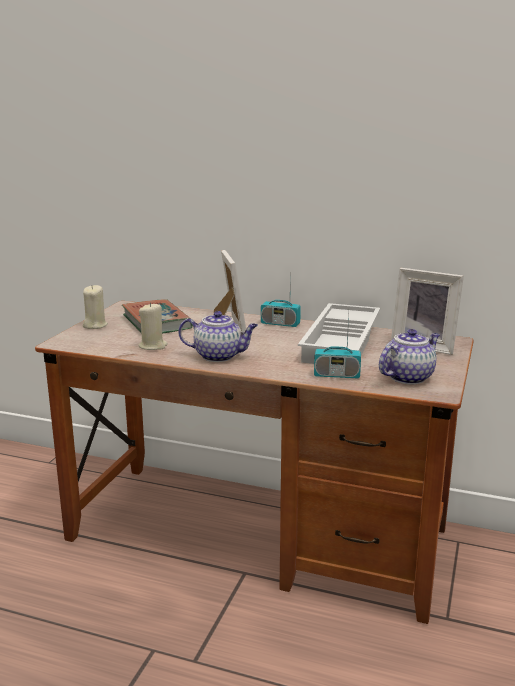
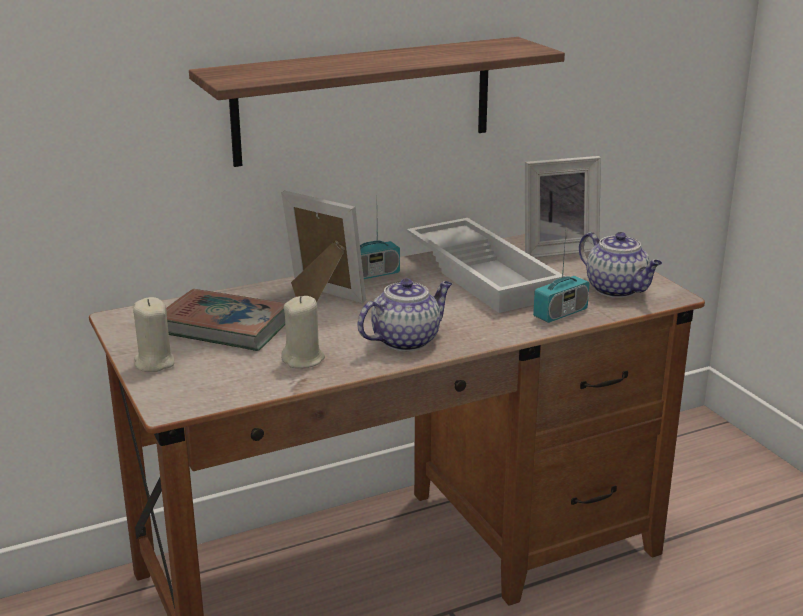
camera: 45 degrees left, 5 degrees up
(301, 202) = (364, 100): none -> shelf
(408, 377) = (617, 290): teapot -> teapot turned 135 degrees clockwise

